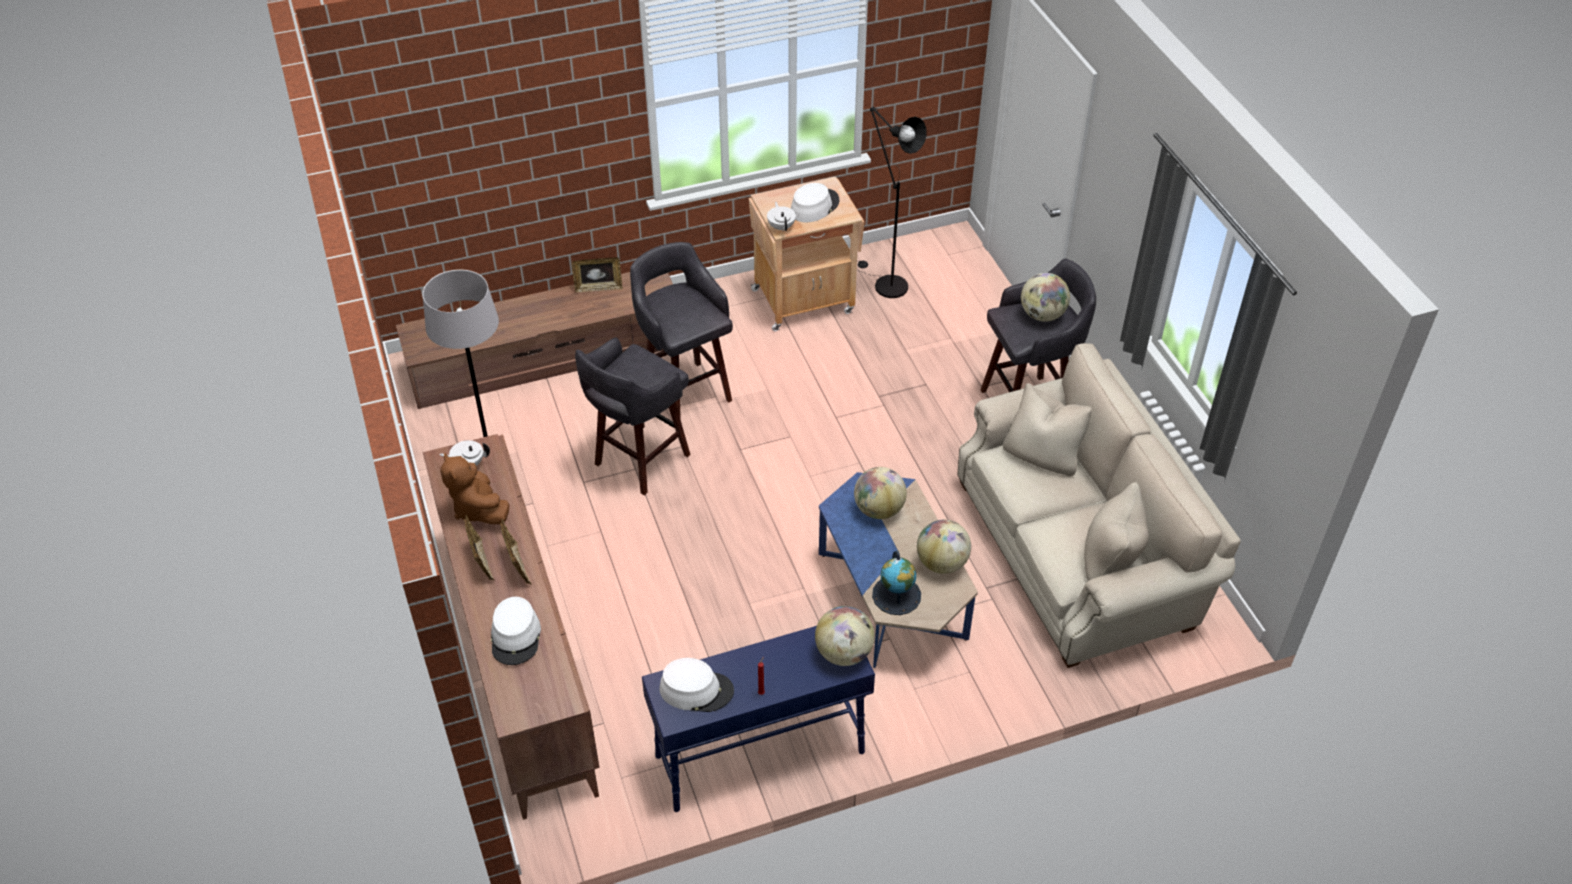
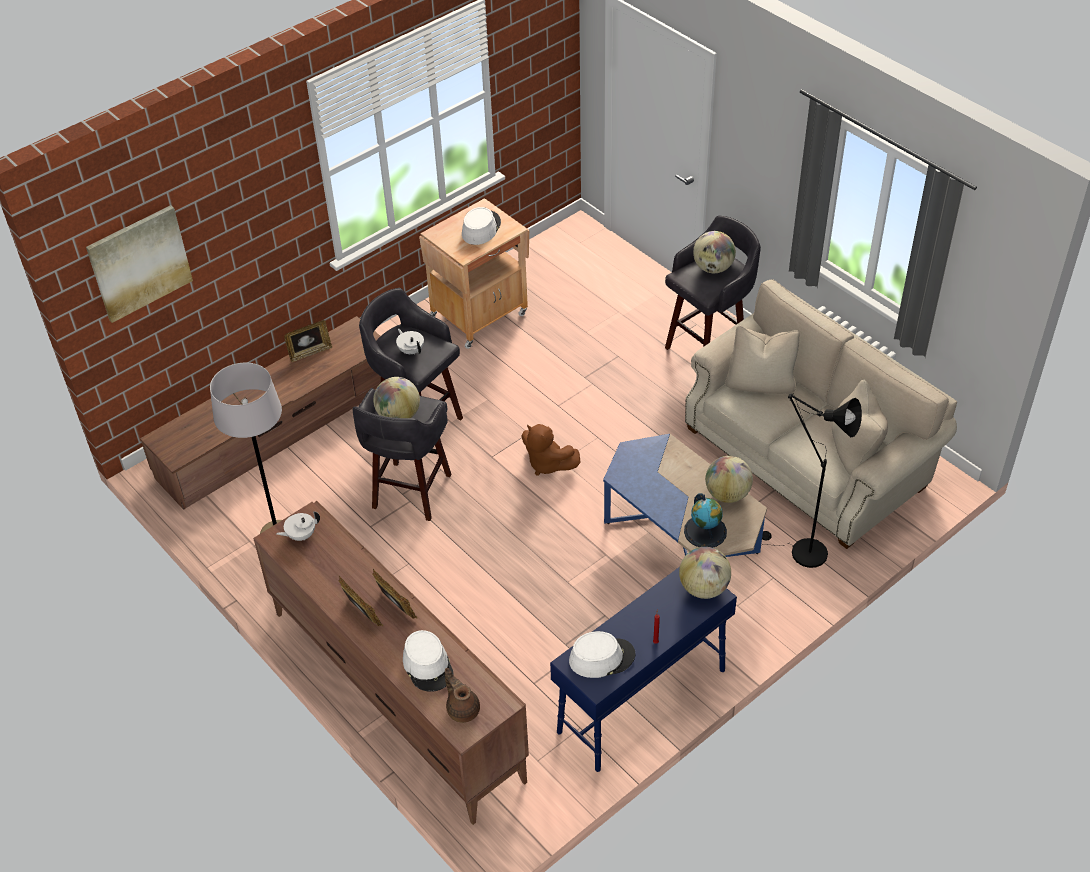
camera: 20 degrees left, 0 degrees up
(421, 144) = (139, 263): none -> picture
(478, 509) = (332, 570): brown plush toy -> brown plush toy (547, 464)
(525, 692) = (462, 709): none -> brown teapot
(781, 227) = (462, 253): white teapot -> white teapot (411, 350)
(879, 509) = (654, 467): globe -> globe (398, 415)
(885, 284) = (541, 282): black floor lamp -> black floor lamp (802, 552)

